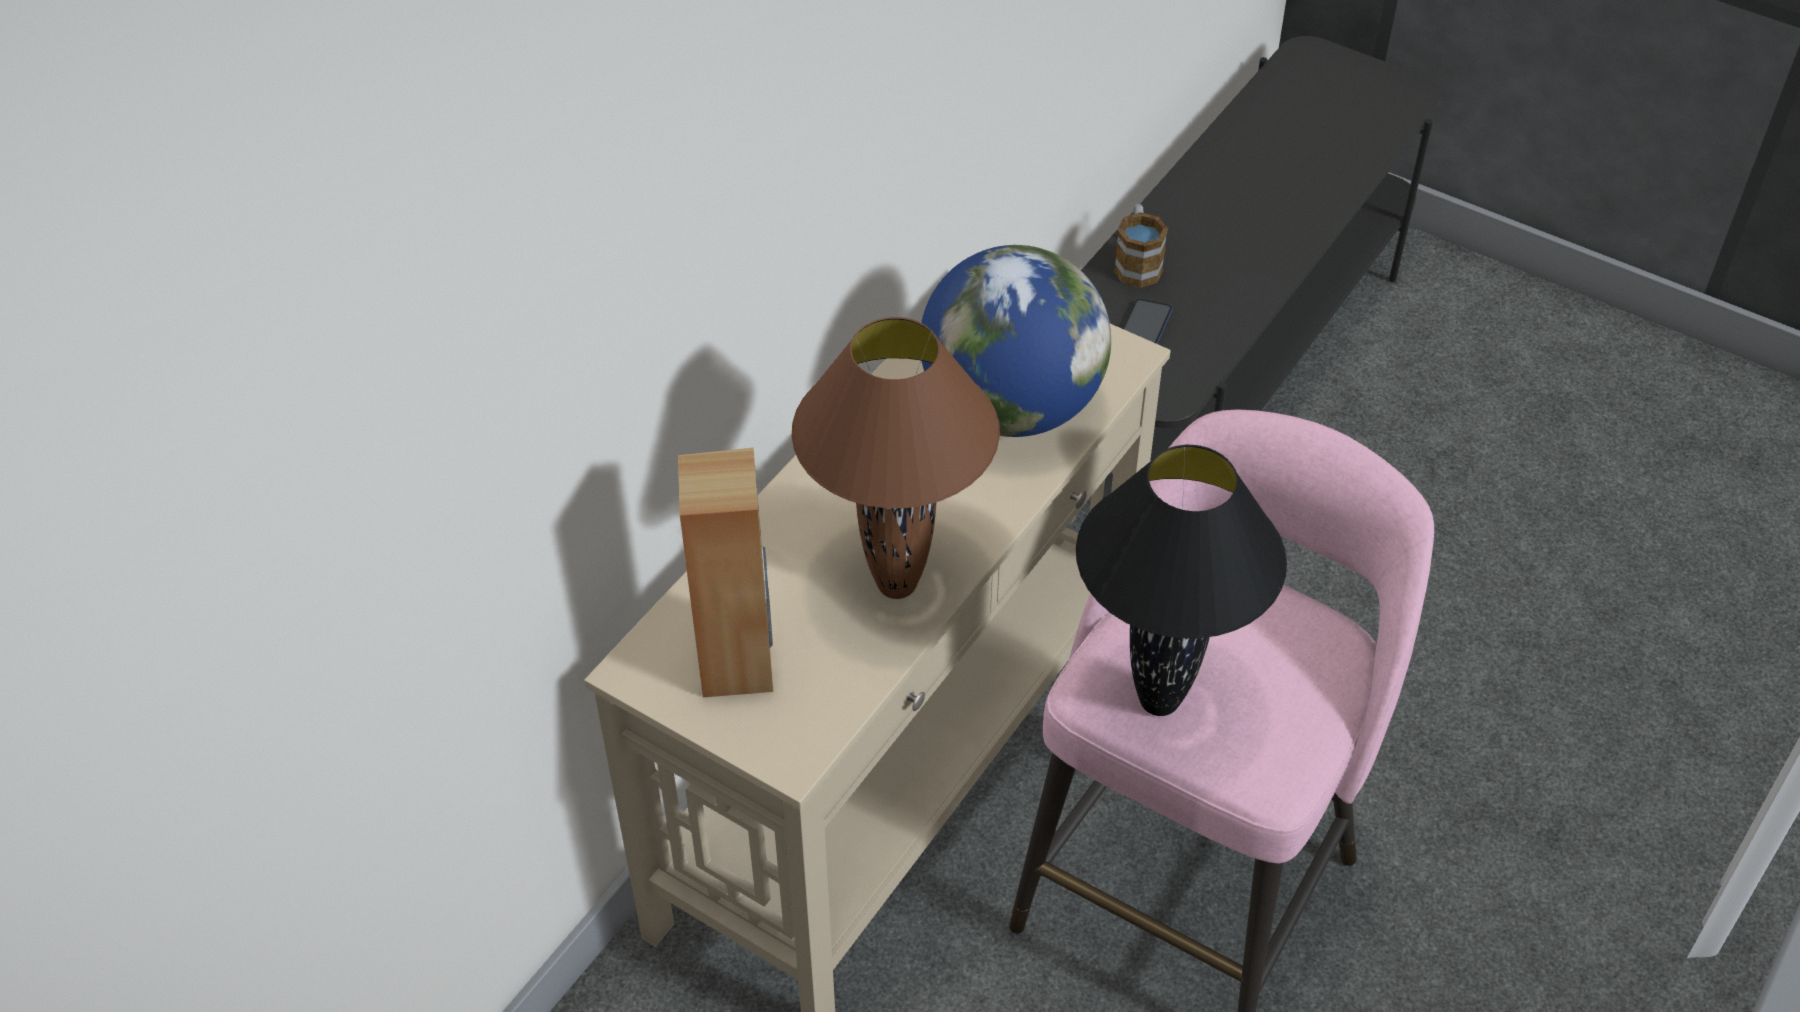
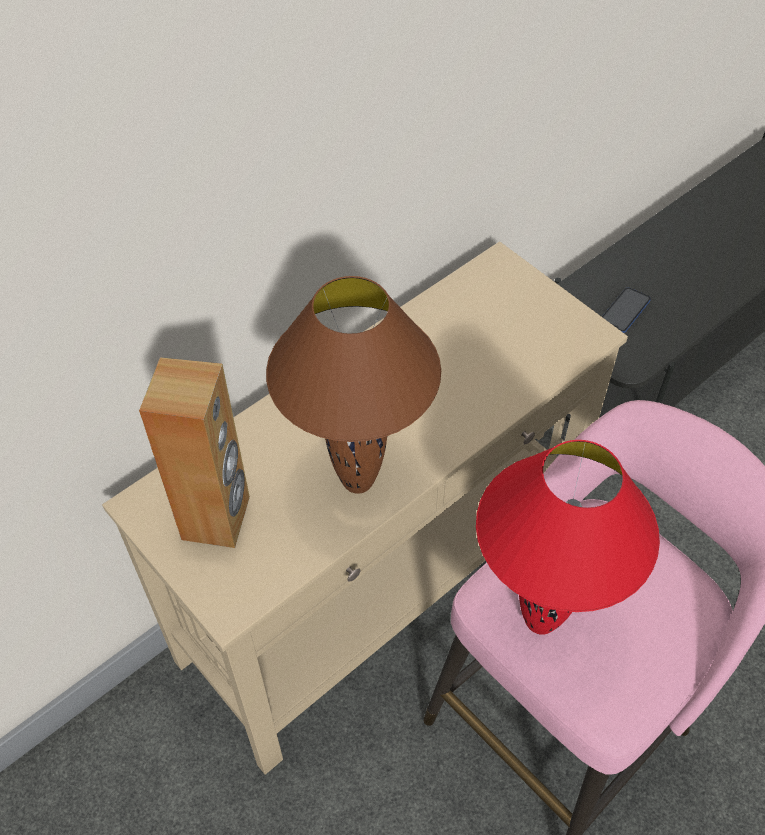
camera: 15 degrees right, 5 degrees up
(1011, 407) = (491, 357): globe -> none
(1137, 263) = (634, 261): mug -> none
(1157, 700) = (539, 619): black table lamp -> red table lamp

